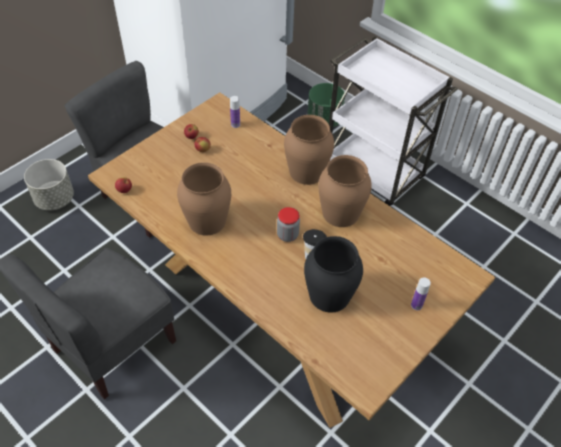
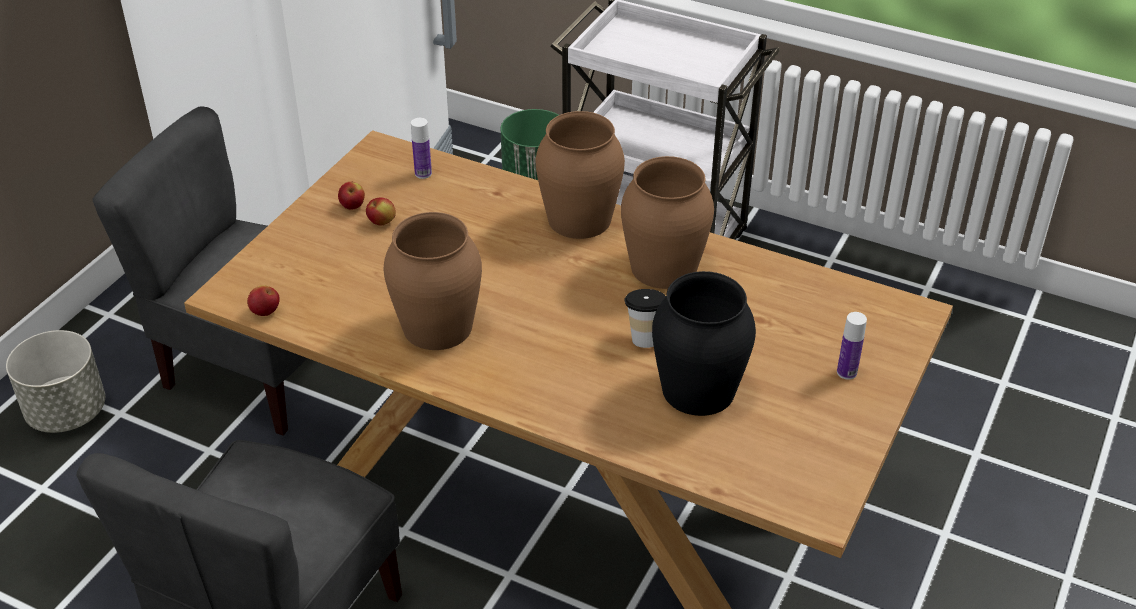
camera: 15 degrees left, 10 degrees down
(287, 235) = (588, 318): jar -> none

